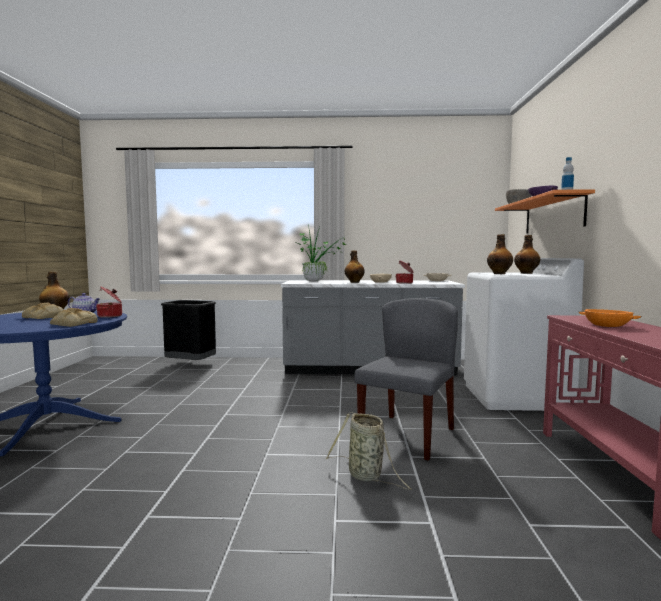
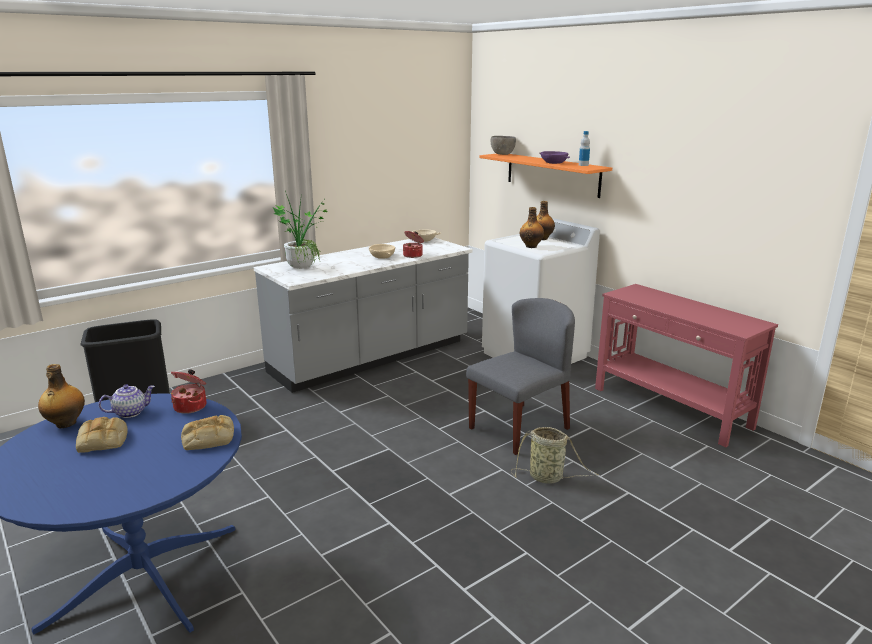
camera: 40 degrees left, 15 degrees up
(354, 282) = (358, 263): bottle -> none
(407, 435) = (519, 428): grey chair -> grey chair turned 60 degrees clockwise
(606, 325) = (663, 305): orange bowl -> none

